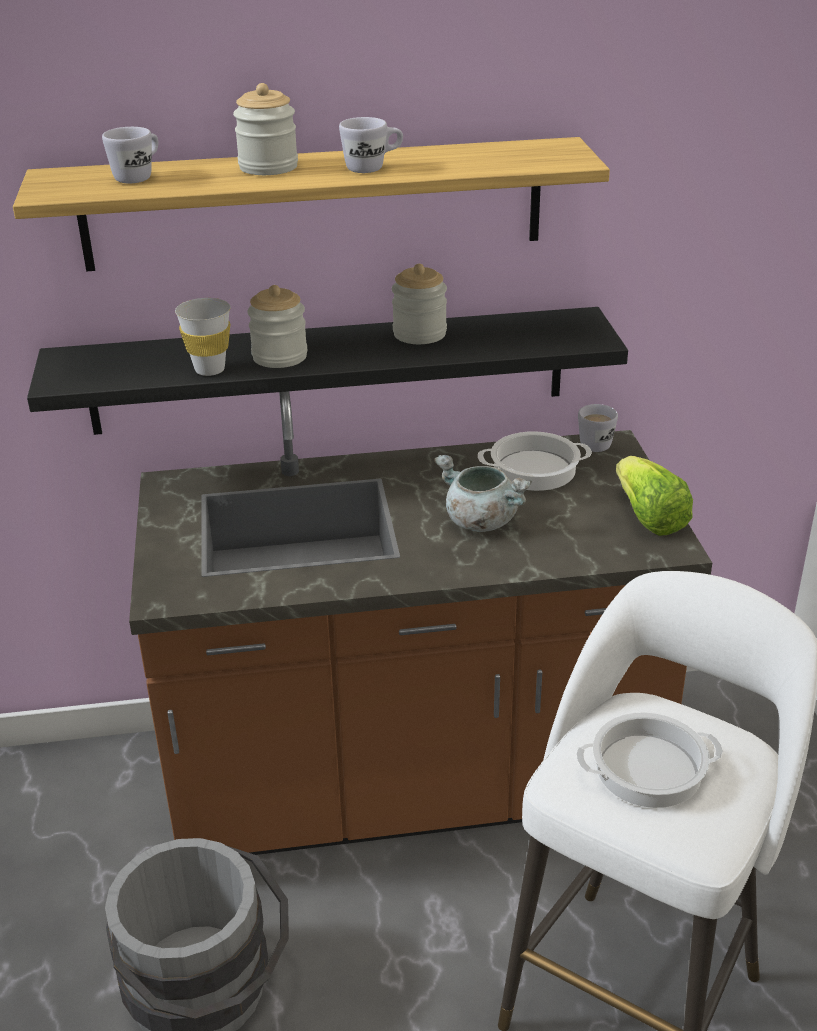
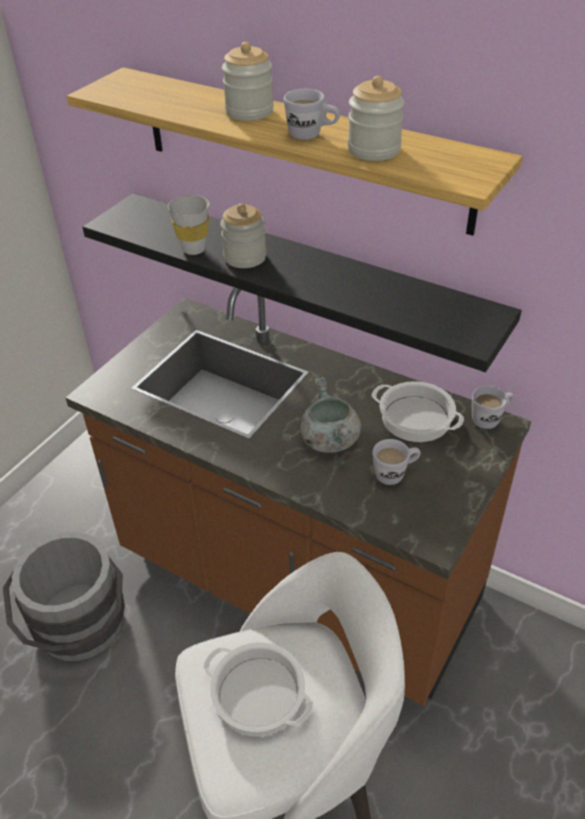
camera: 40 degrees right, 10 degrees up
(139, 177) = (164, 94): white mug -> white mug (395, 474)
(419, 334) = (355, 277): jar -> jar (374, 150)
(648, 517) = (448, 503): lettuce -> none

